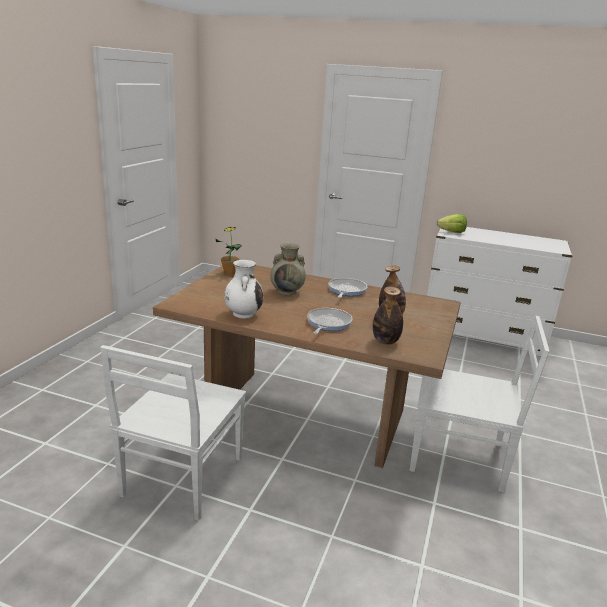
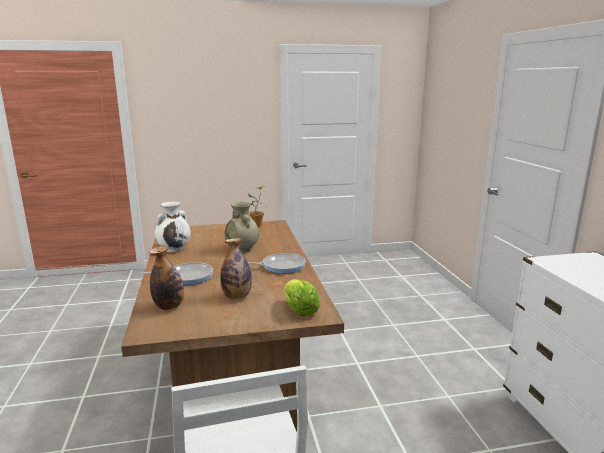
camera: 60 degrees right, 5 degrees down
(181, 478) = (108, 355): white chair -> none
(452, 232) = (565, 262): lettuce -> lettuce (299, 310)

